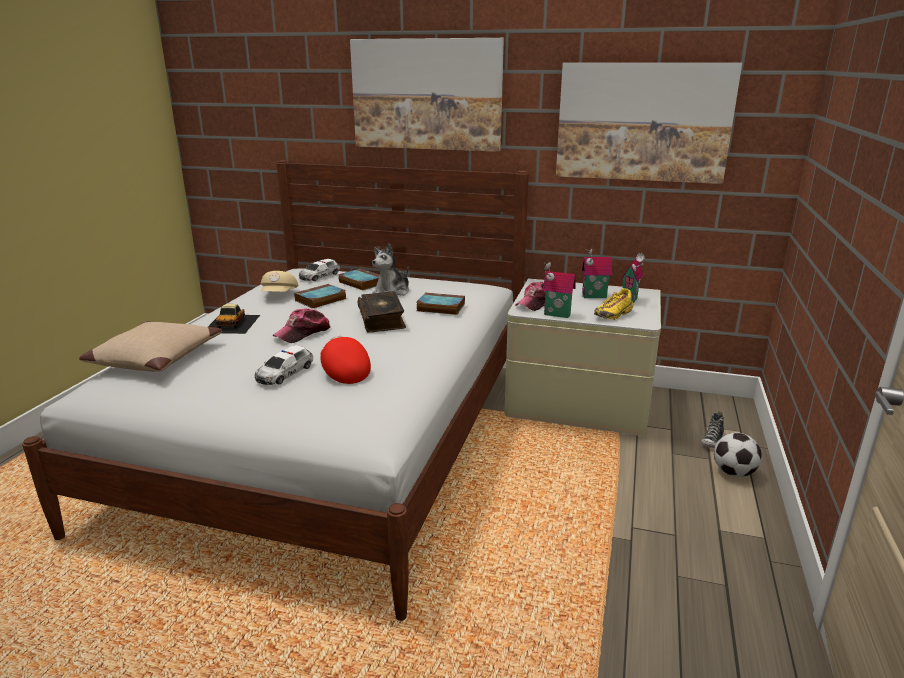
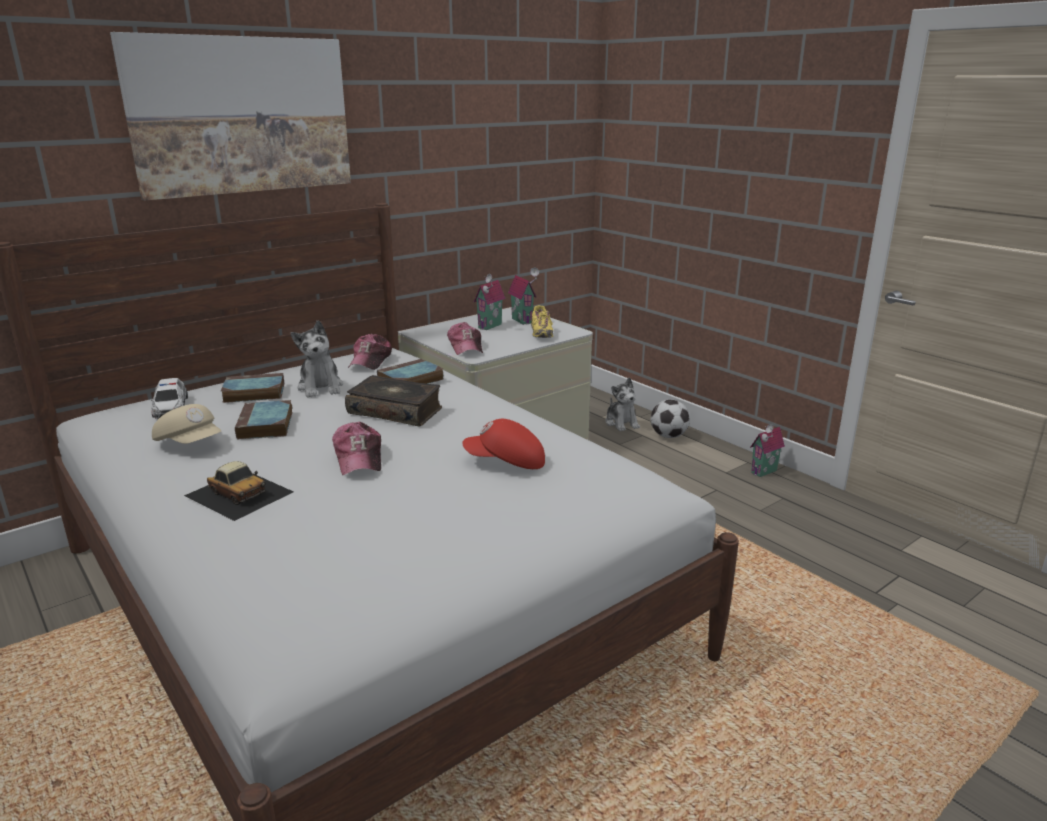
camera: 55 degrees left, 0 degrees up
(155, 358) = (261, 573): beige pillow -> none
(284, 373) = (463, 493): toy car -> none
(455, 288) = (371, 361): none -> cap
(556, 315) = (507, 349): toy house -> toy house (765, 472)
(643, 122) = (482, 135): picture -> none
(712, 440) = (621, 423): shoe -> plush toy

